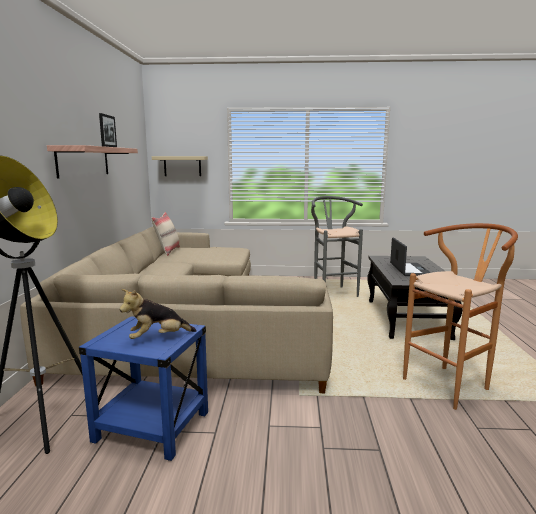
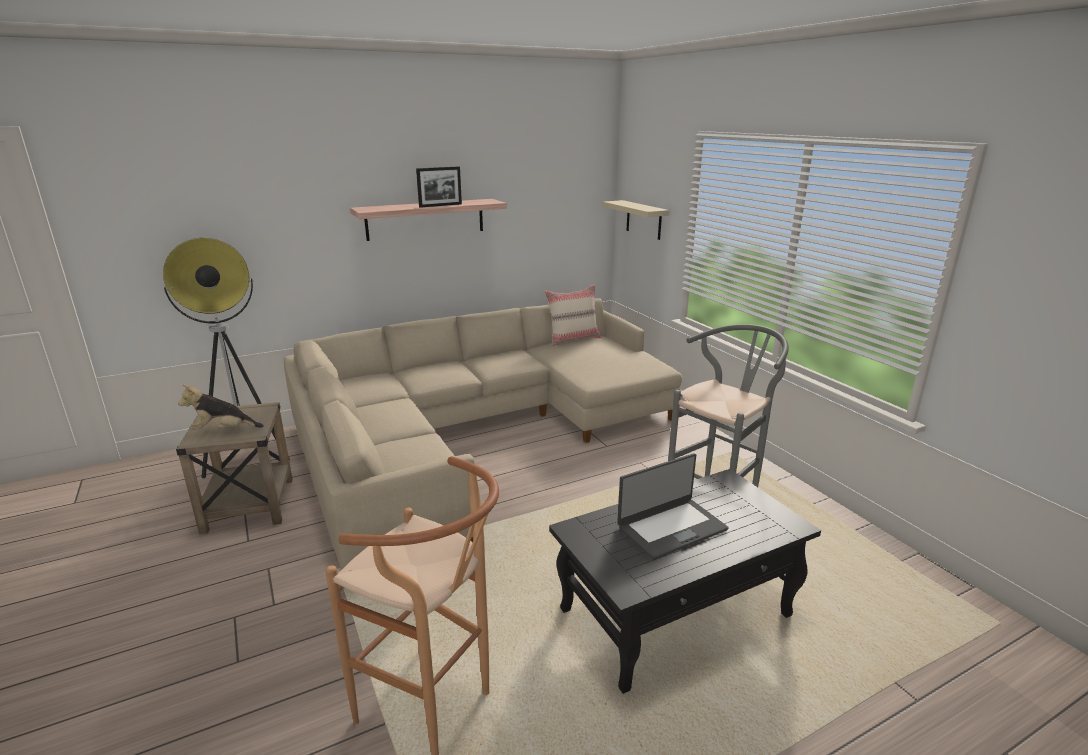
camera: 60 degrees right, 10 degrees up
(153, 427) = (249, 506): blue side table -> beige side table
(158, 338) = (224, 430): plush toy -> plush toy turned 45 degrees counterclockwise

